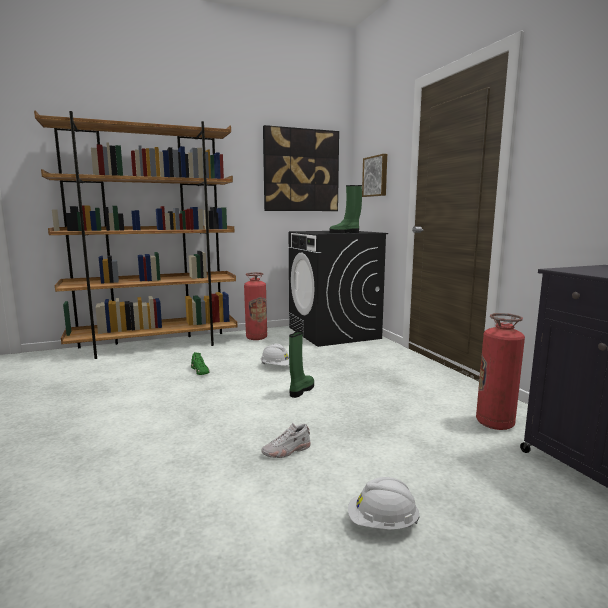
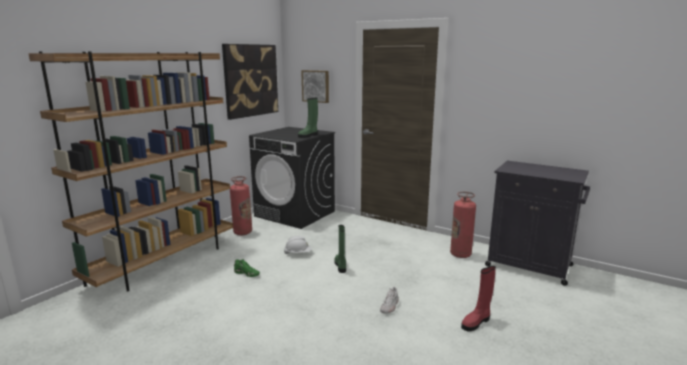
camera: 35 degrees left, 5 degrees up
(382, 523) = (476, 322): white hard hat -> red boot

